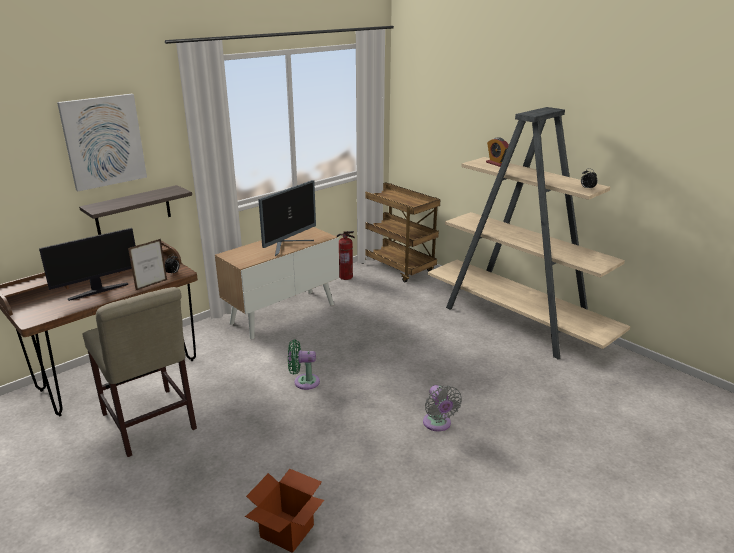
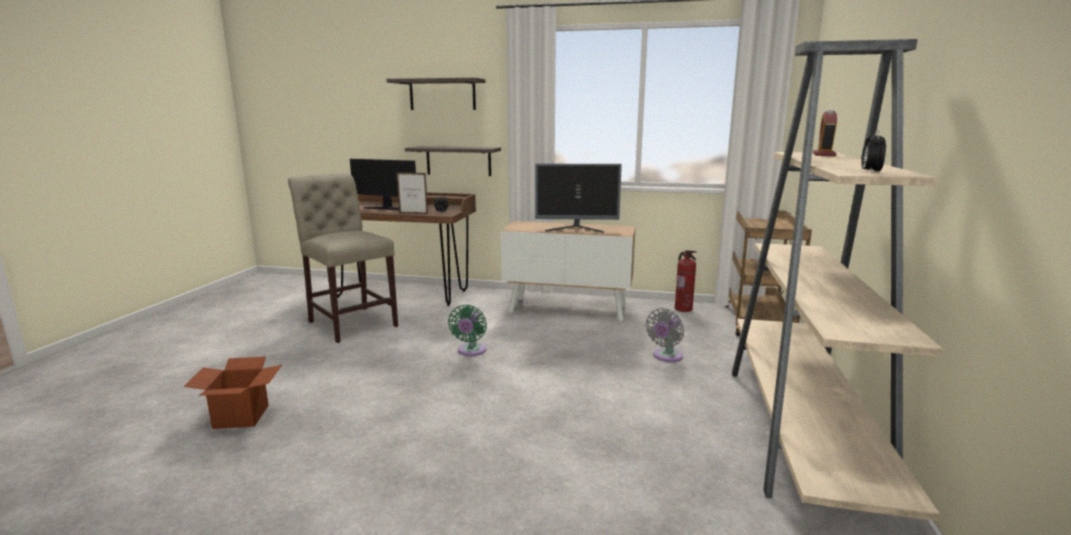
camera: 55 degrees right, 10 degrees down
(103, 141) = (442, 94): picture -> shelf
(150, 424) = (350, 322): beige chair -> beige chair turned 120 degrees clockwise
(304, 382) = (471, 351): green fan -> green fan turned 135 degrees counterclockwise
(438, 424) = (476, 442): grey fan -> grey fan (666, 357)

